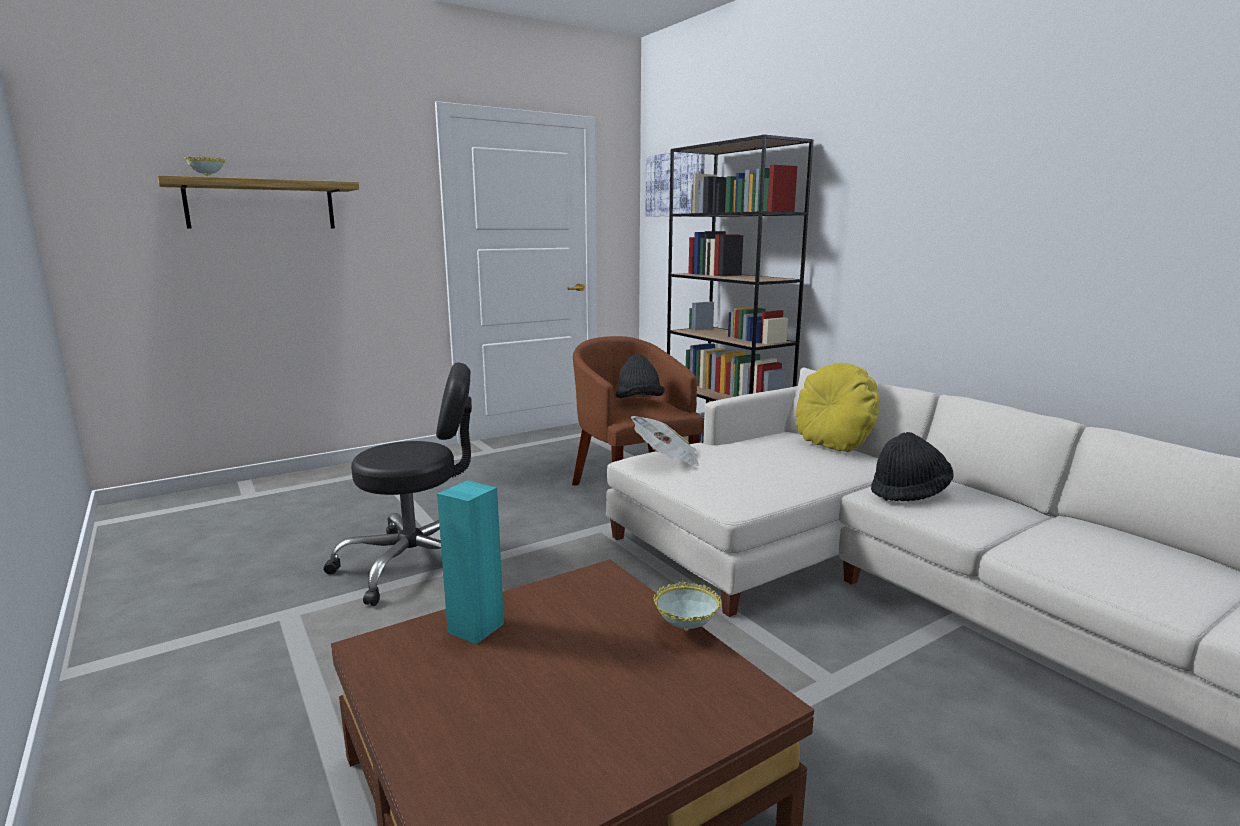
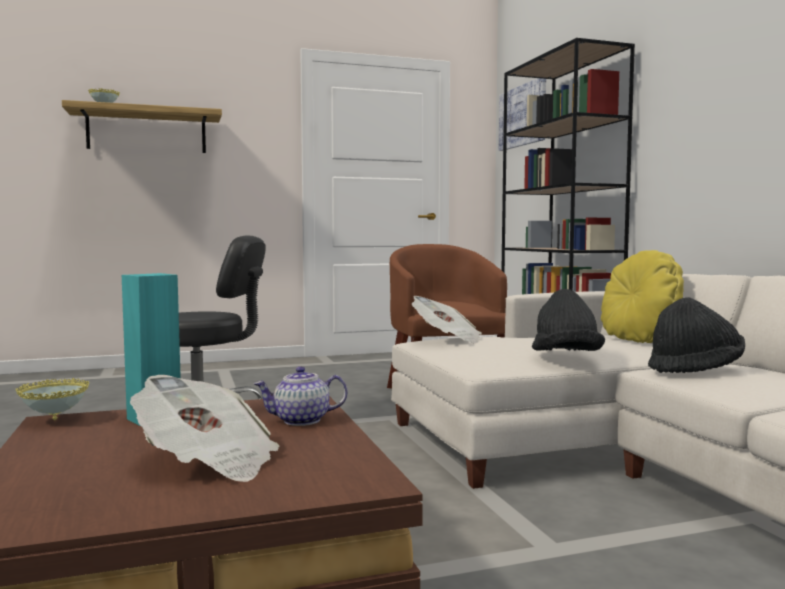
camera: 15 degrees right, 10 degrees down
(594, 695) = (208, 463): none -> newspaper
(623, 610) = (301, 420): none -> teapot
(639, 401) = (450, 301): black hat -> black hat (566, 357)
(686, 631) = (347, 436): bowl -> bowl (54, 420)

